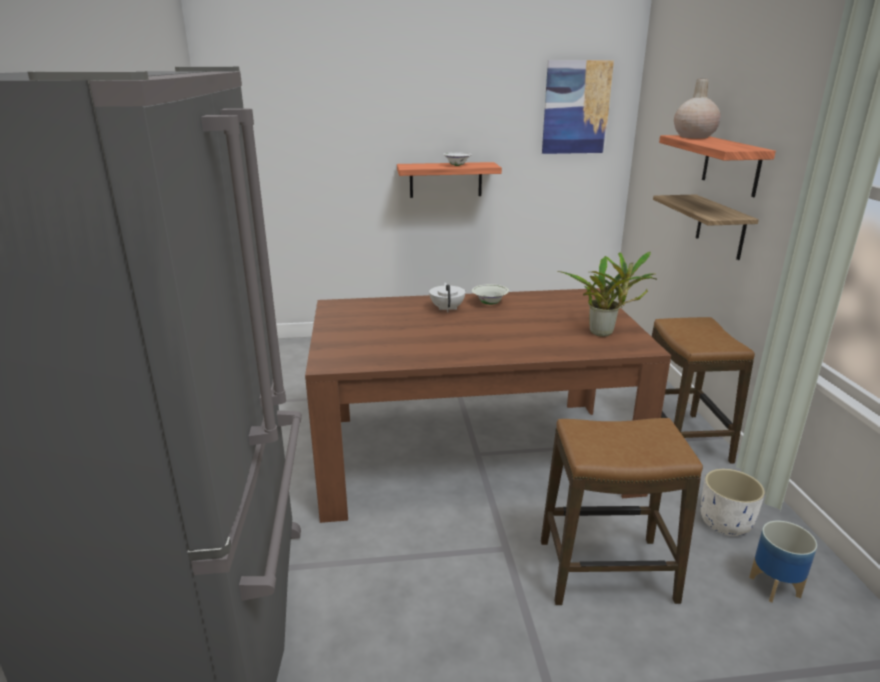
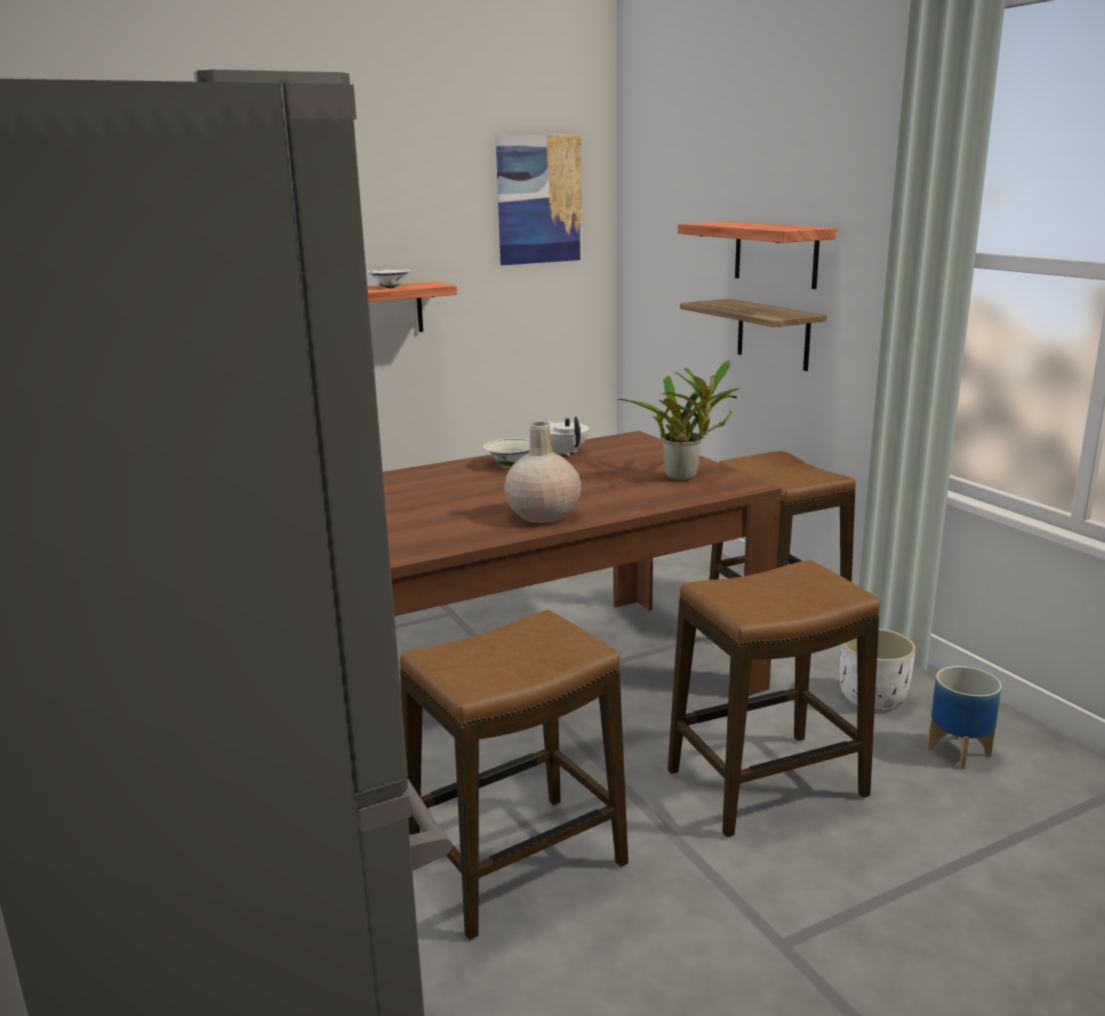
camera: 20 degrees left, 5 degrees down
(407, 582) = (516, 864): none -> stool
(447, 309) = (456, 478): white teapot -> white teapot (564, 453)
(693, 137) = (721, 223): beige vase -> beige vase (542, 515)

